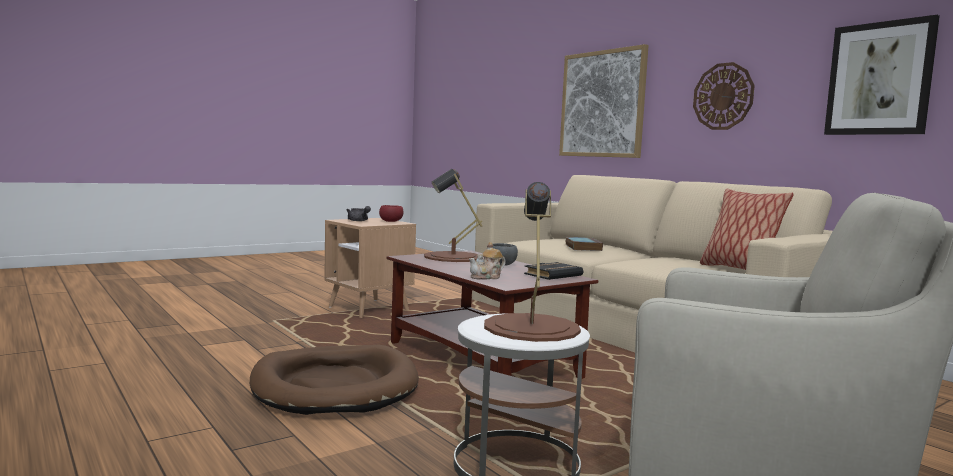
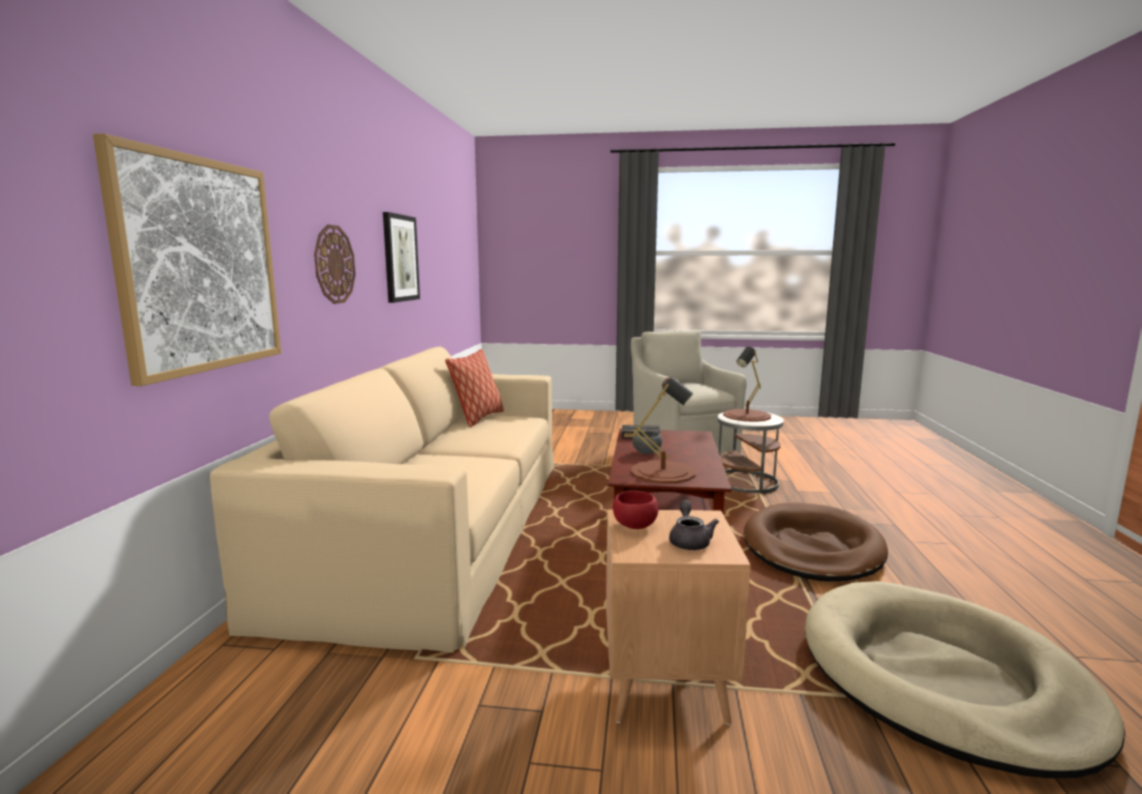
camera: 135 degrees left, 5 degrees up
(219, 335) = (942, 678): none -> beige dog bed
(487, 277) = (696, 442): teapot -> none
(582, 247) = (456, 466): book -> none

